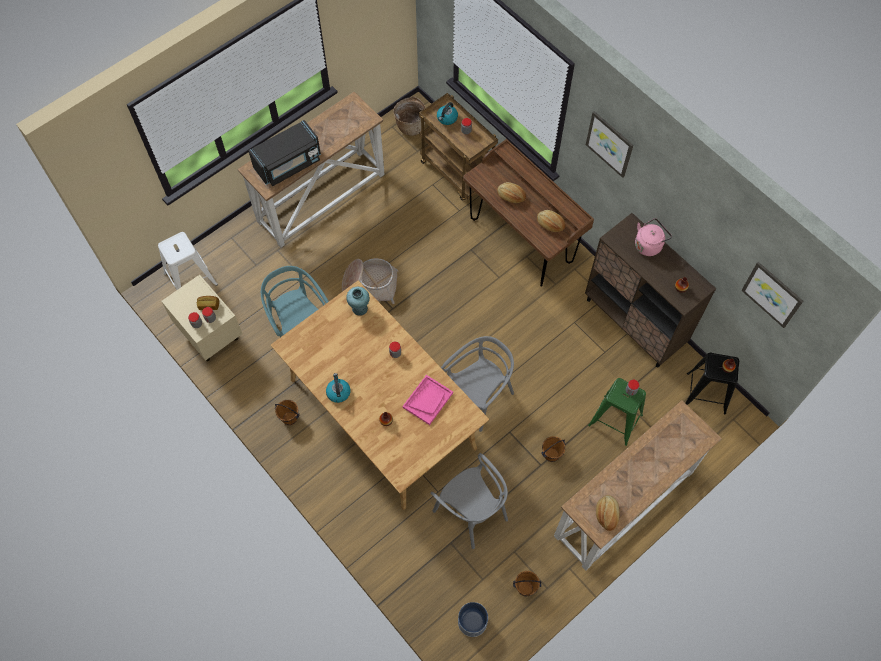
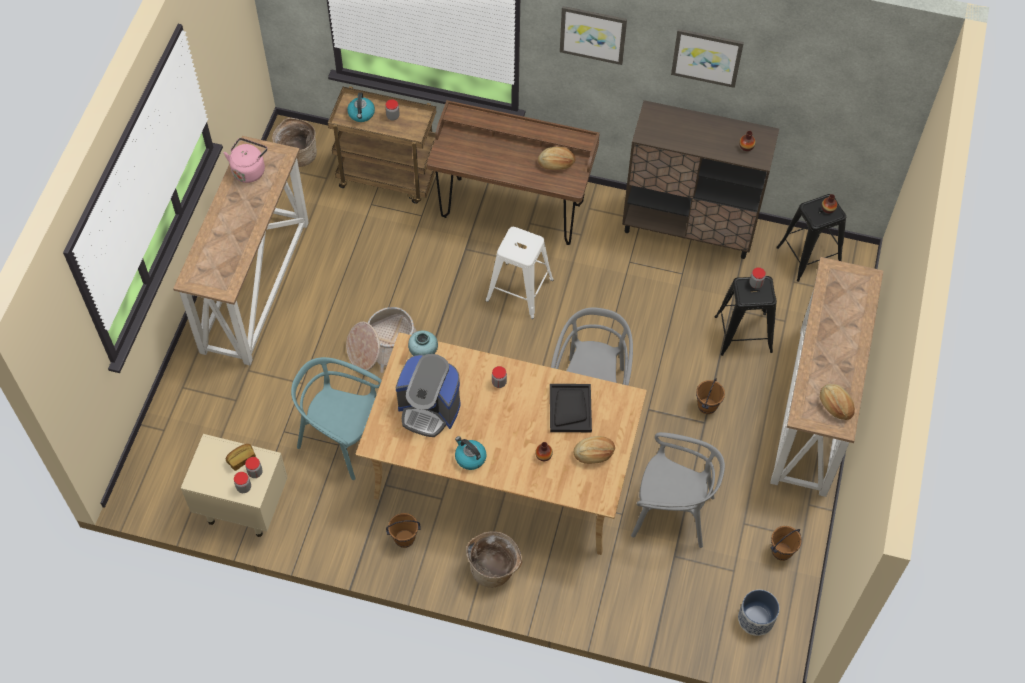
camera: 35 degrees left, 5 degrees down
(190, 278) = (168, 460): white stool -> white stool (518, 290)
(288, 164) = (229, 251): black microwave -> none
(329, 474) = (494, 569): none -> basket
(337, 344) = (429, 409): none -> coffee machine
(428, 400) = (570, 408): pink tray -> black tray
(511, 196) = (493, 157): bread -> bread (594, 453)
(615, 420) = (743, 334): green stool -> black stool
(649, 244) = (684, 122): pink kettle -> pink kettle (249, 170)
(772, 294) = (851, 95): picture -> picture (707, 57)

